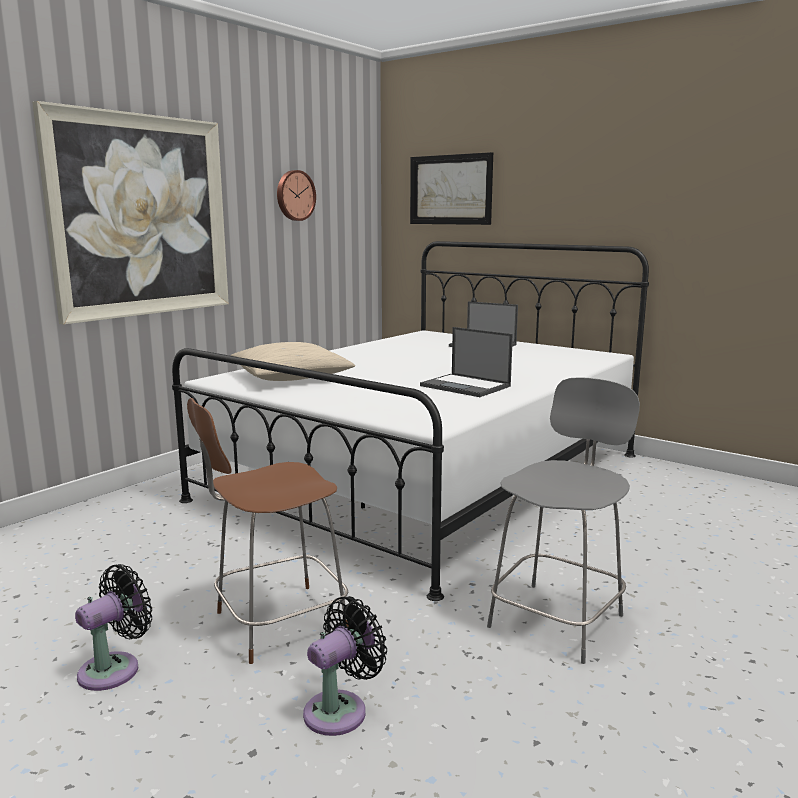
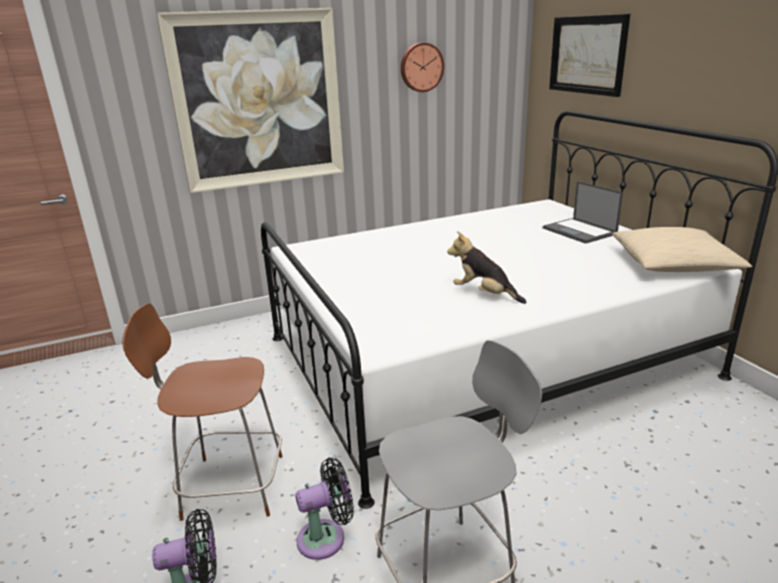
camera: 30 degrees right, 10 degrees up
(115, 668) = (105, 489): black fan -> black fan (326, 538)
(291, 377) = (350, 255): beige pillow -> beige pillow (673, 264)
(466, 386) = (484, 294): laptop -> plush toy

